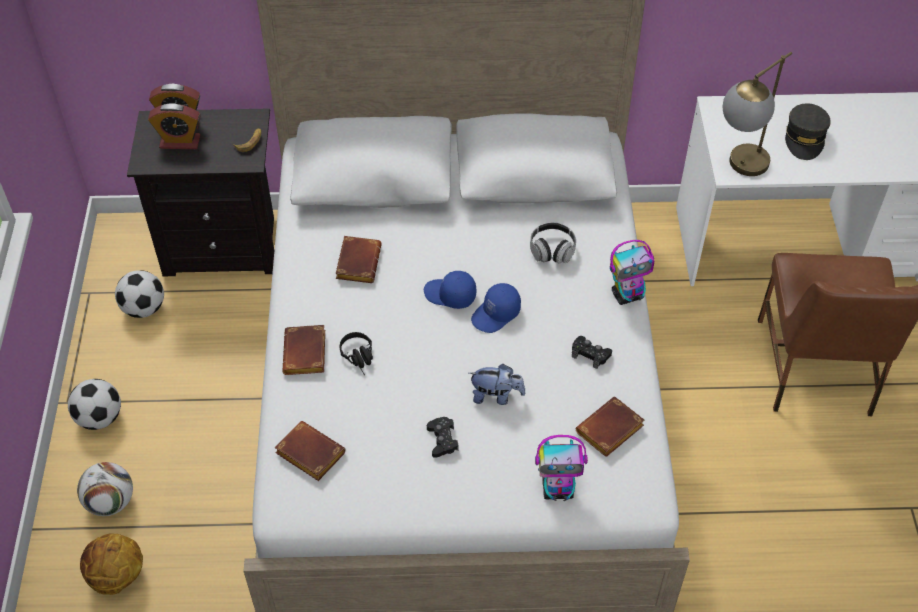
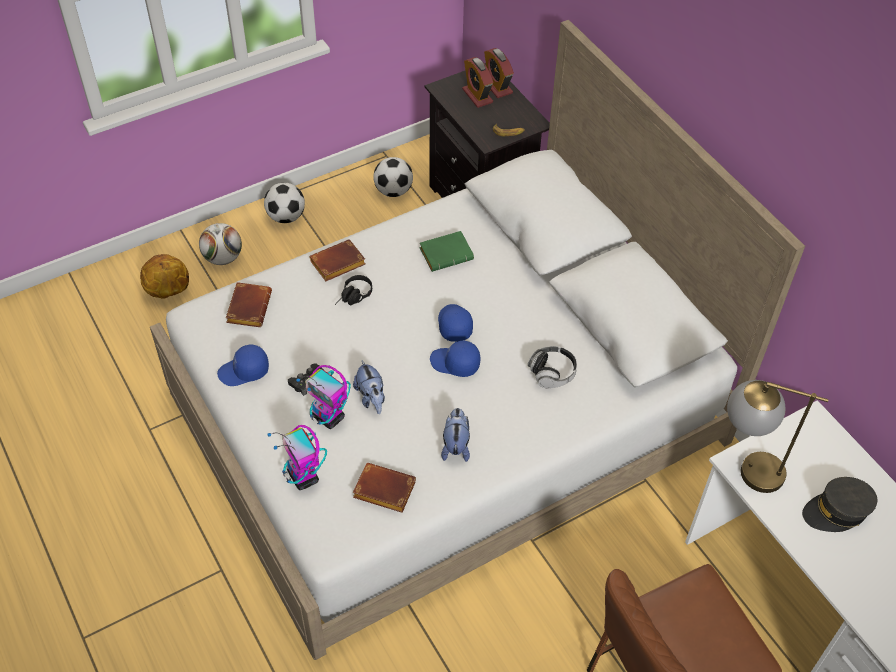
camera: 60 degrees right, 0 degrees up
(357, 262) = (447, 253): brown book -> green book
(394, 490) = (244, 372): none -> blue cap
(590, 354) = (456, 445): black game controller -> plush toy
(627, 295) = (541, 447): toy robot -> toy robot (329, 417)

